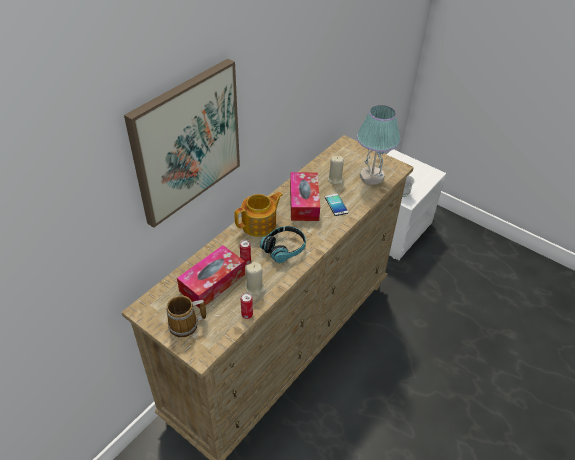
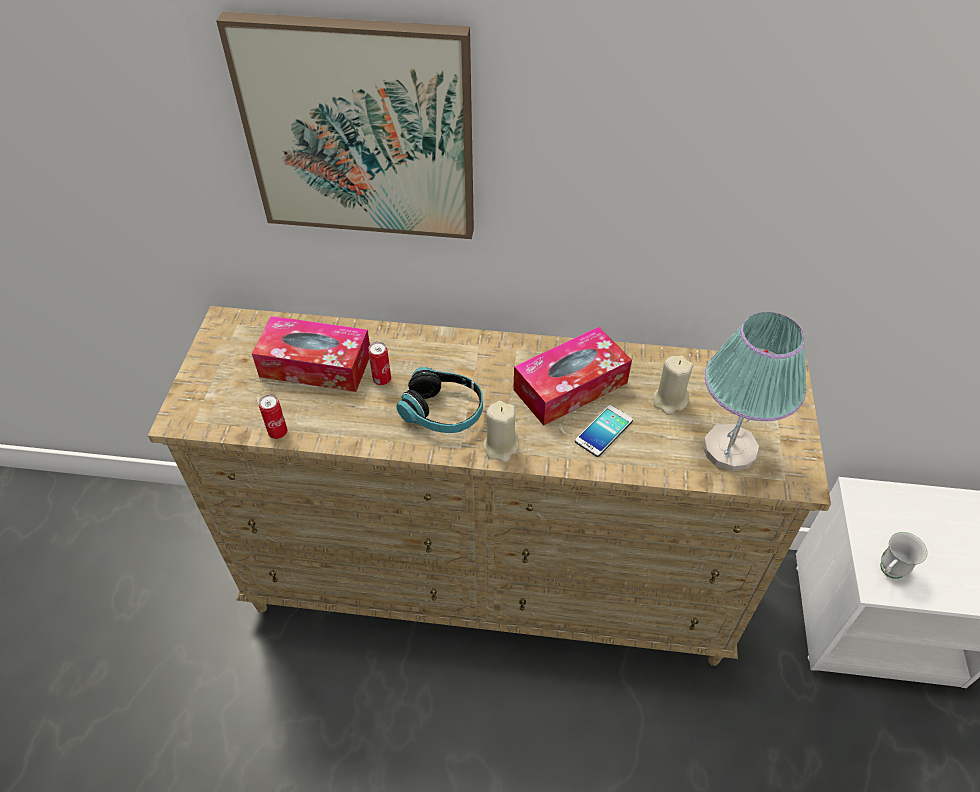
camera: 60 degrees right, 5 degrees up
(185, 325) = (221, 377): mug -> none
(255, 288) = (336, 416): beige candle -> beige candle (501, 447)
(260, 224) = (473, 358): teapot -> none

